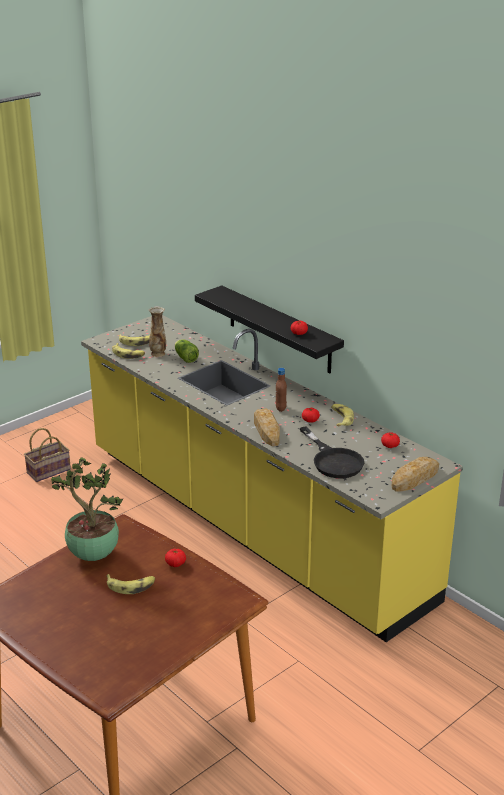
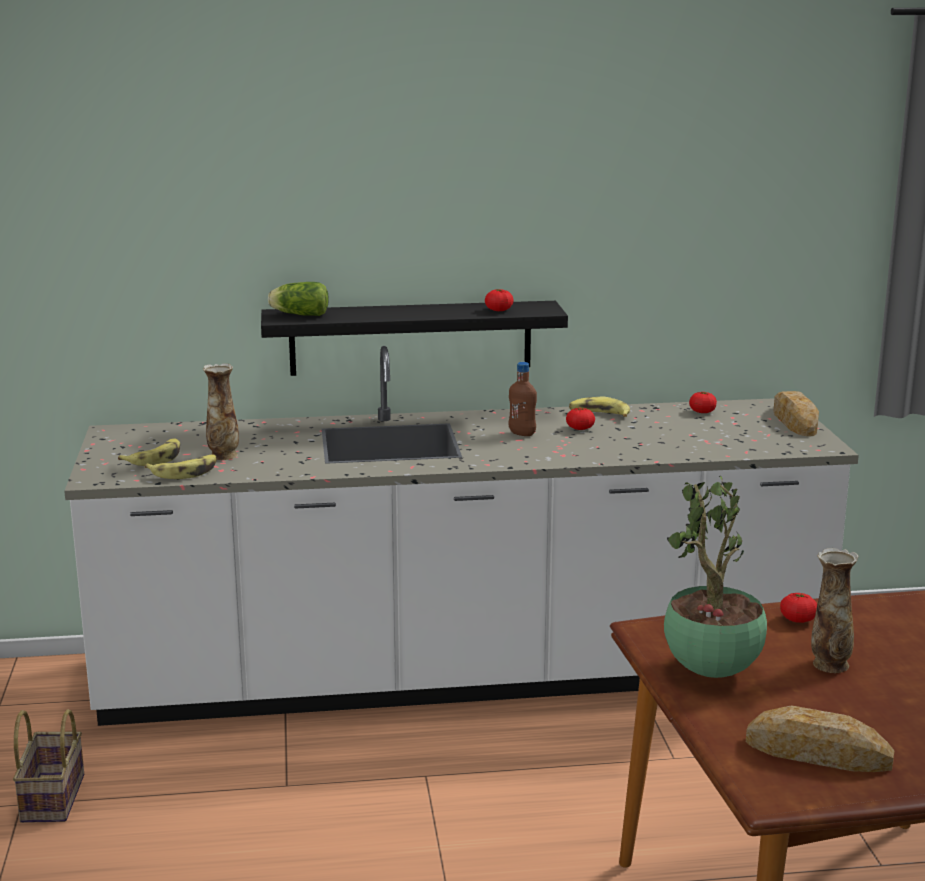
camera: 55 degrees left, 10 degrees down
(131, 586) = (829, 664): banana -> vase
(185, 357) = (271, 444): lettuce -> lettuce (298, 314)
(252, 524) = (462, 676): yellow counter -> white counter
(266, 430) = (571, 454): bread -> bread (818, 753)
(333, 460) = (700, 443): black frying pan -> none

